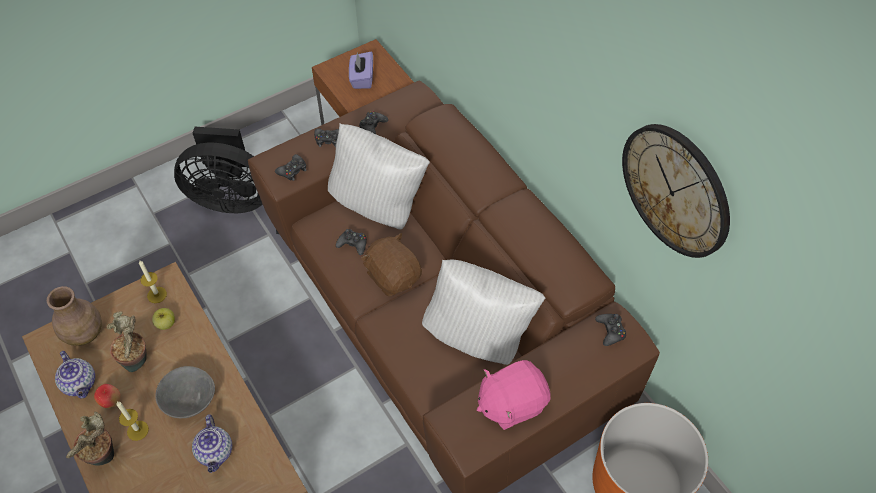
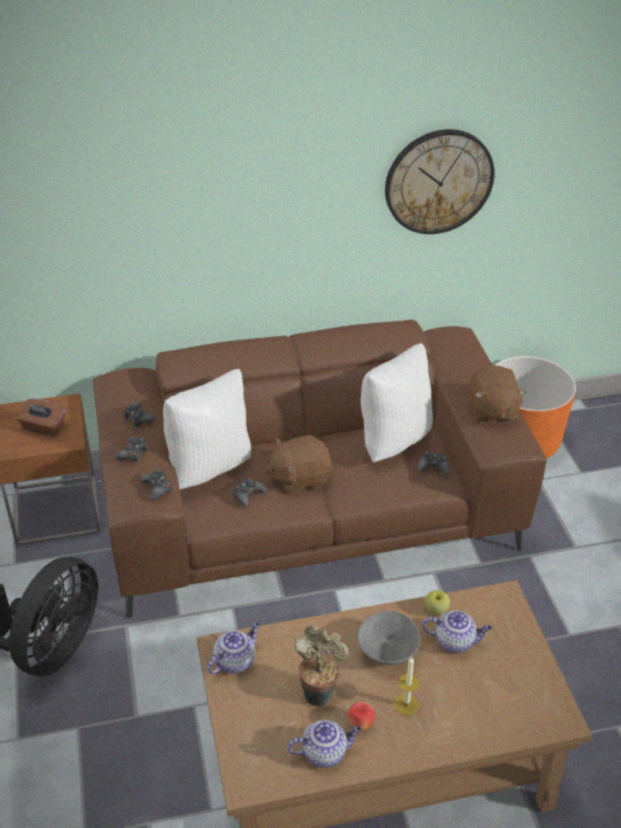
camera: 70 degrees left, 15 degrees down
(85, 333) = (256, 739): brown vase -> none
(104, 458) = (429, 740): potted plant -> none
(157, 295) = (235, 661): candle -> teapot
(166, 324) = (279, 658): apple -> apple (436, 610)
(362, 78) = (44, 428): purple tissue box -> brown tissue box
(511, 403) = (492, 410): pink plush toy -> brown plush toy
(610, 331) = (446, 341): black game controller -> black game controller (433, 467)

